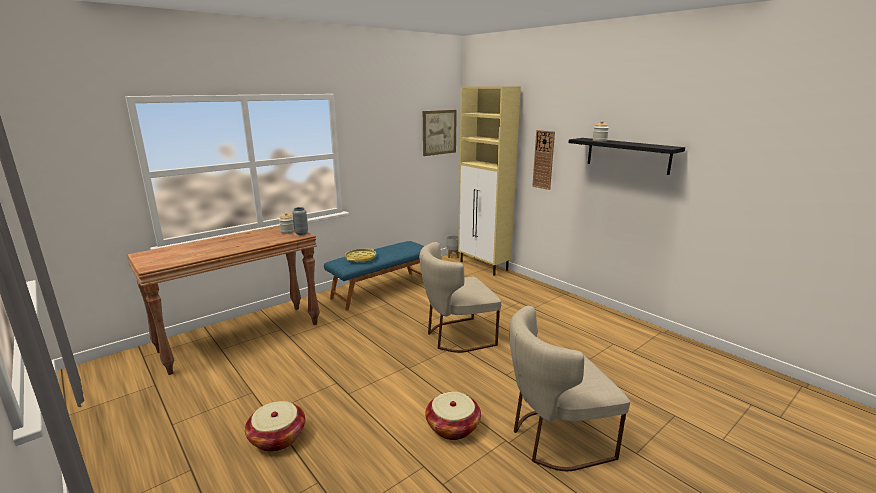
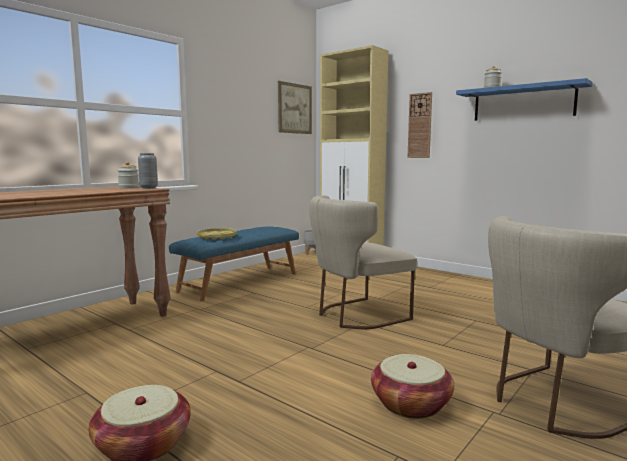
camera: 10 degrees left, 10 degrees down
(627, 155) = (523, 103): black shelf -> blue shelf

